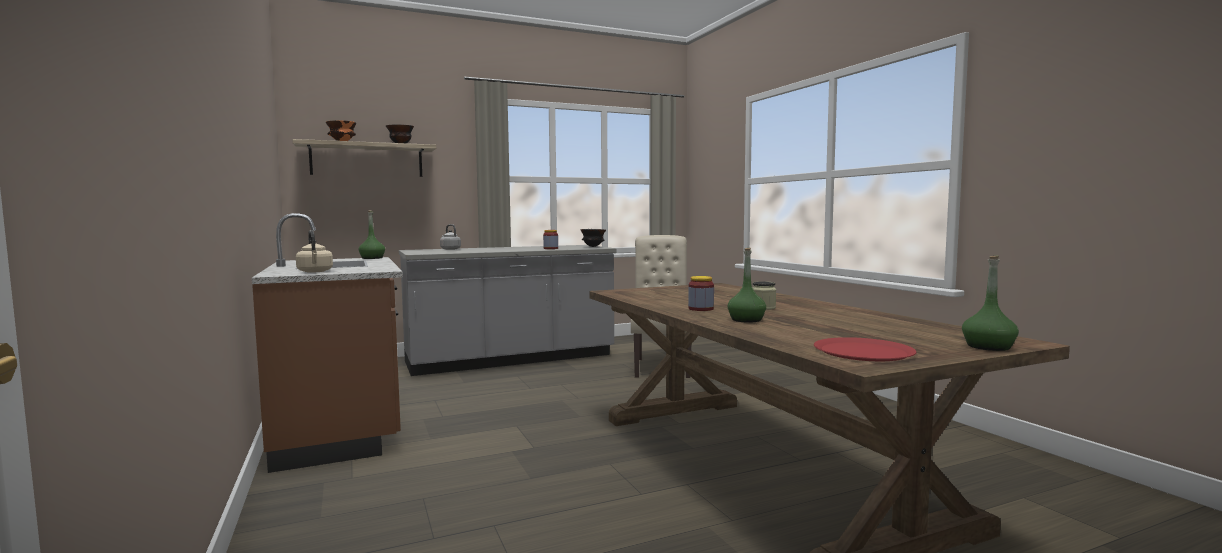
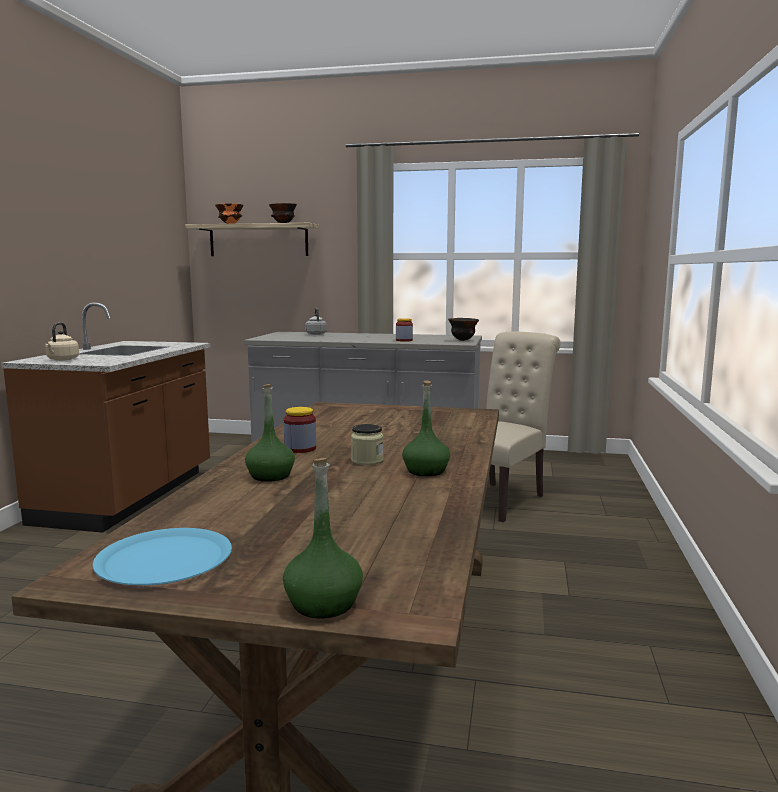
camera: 35 degrees right, 5 degrees up
(372, 258) = (189, 343): green bottle -> green bottle (426, 471)
(863, 351) = (164, 559): red plate -> blue plate

